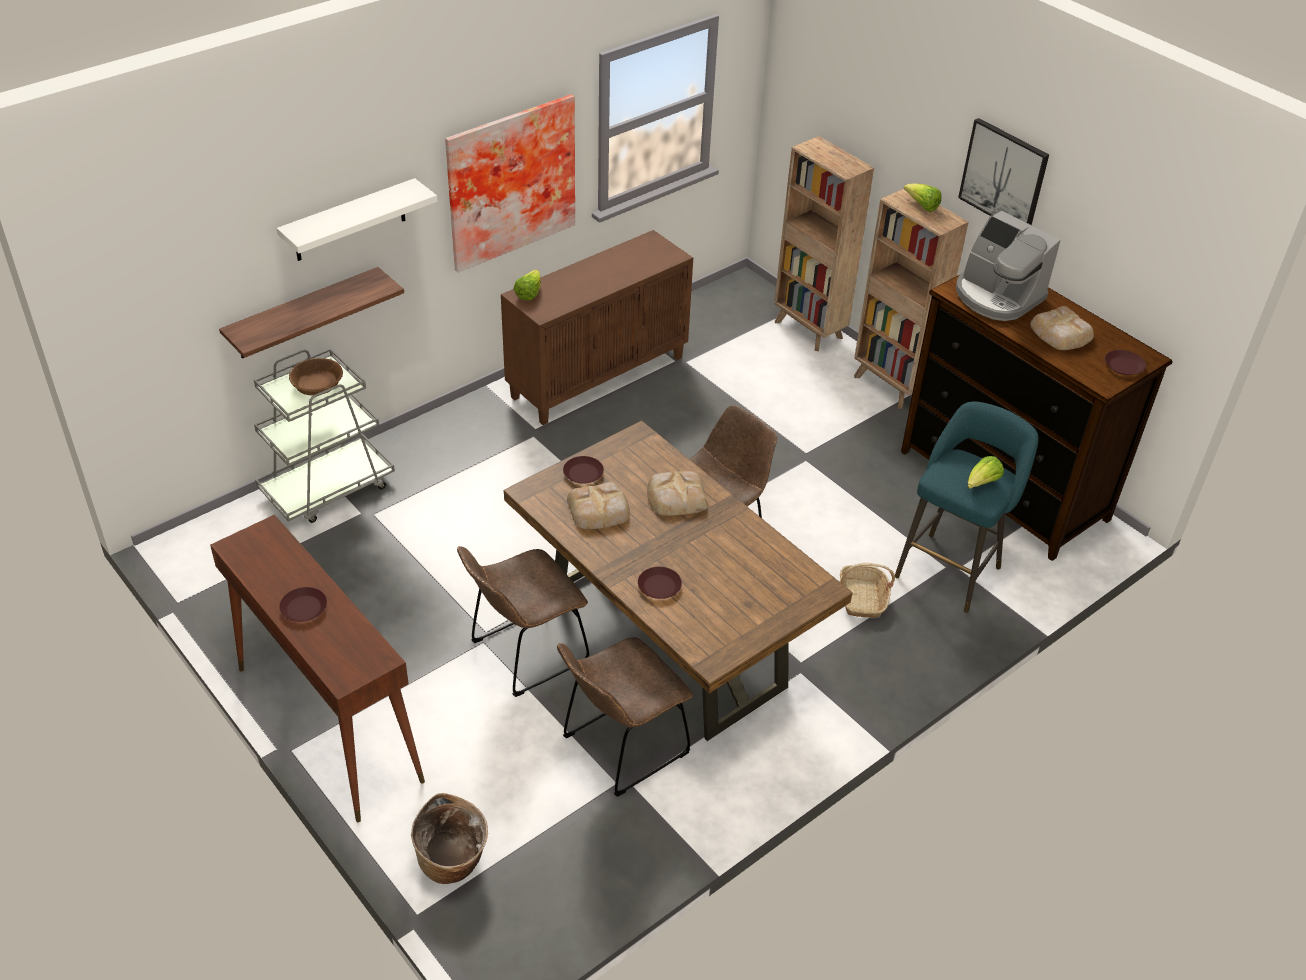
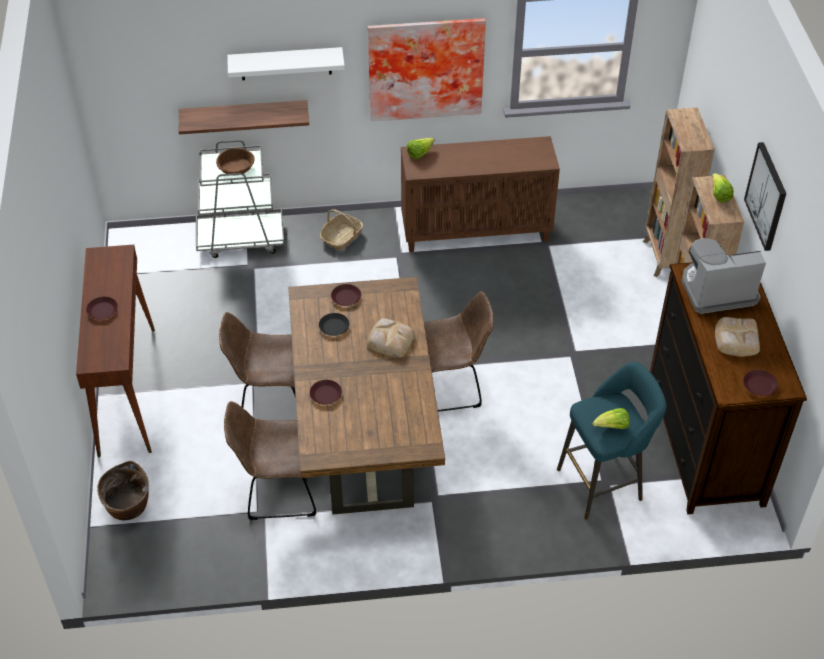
camera: 35 degrees right, 5 degrees up
(599, 510) = (334, 327): bread -> black plate
(862, 598) = (519, 473): basket -> basket (341, 237)
(997, 296) = (716, 290): coffee machine -> coffee machine turned 90 degrees clockwise

